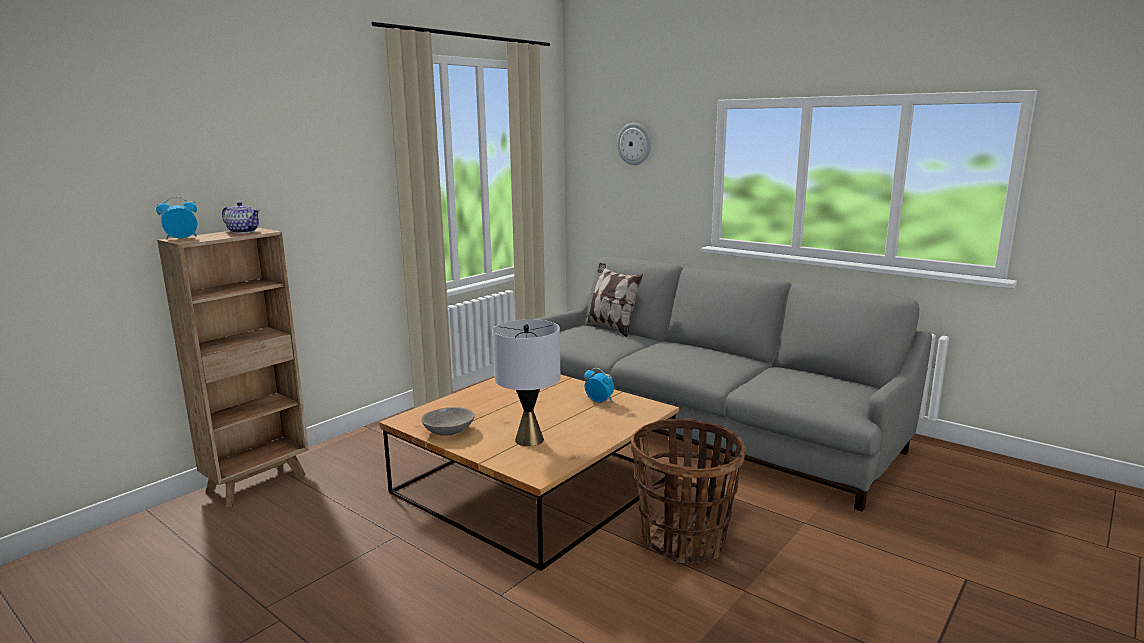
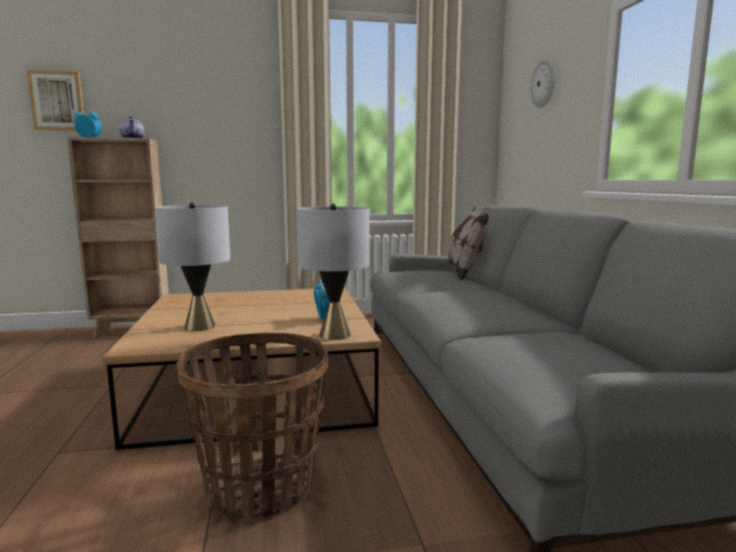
camera: 40 degrees right, 5 degrees down
(108, 185) = (57, 101): none -> picture
(448, 431) = (176, 308): grey bowl -> none
(642, 412) = (334, 335): none -> grey table lamp

